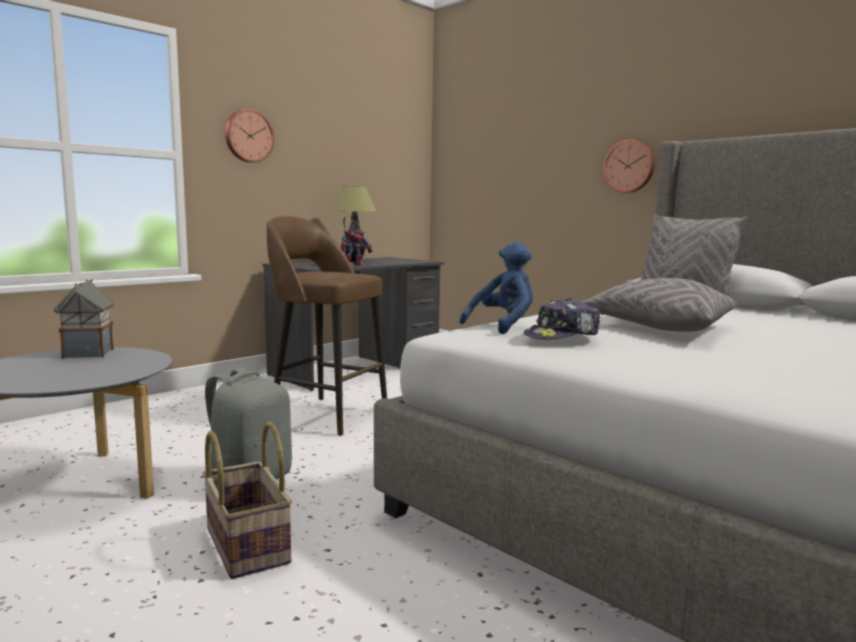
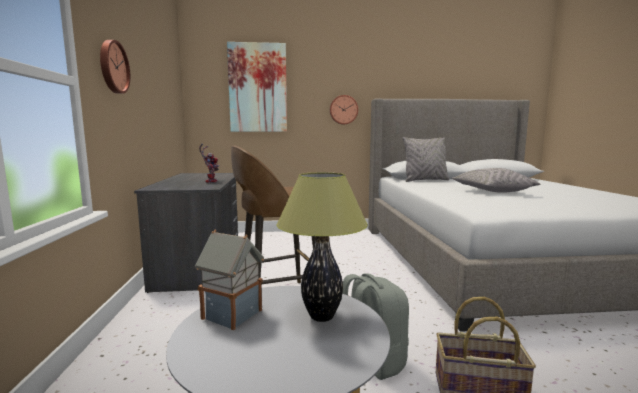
camera: 50 degrees left, 0 degrees up
(354, 261) = (189, 179): table lamp -> table lamp (321, 317)
(503, 326) = (469, 203): blue plush toy -> none
(509, 139) = (257, 88): none -> picture
(562, 336) = (518, 201): cap -> none

